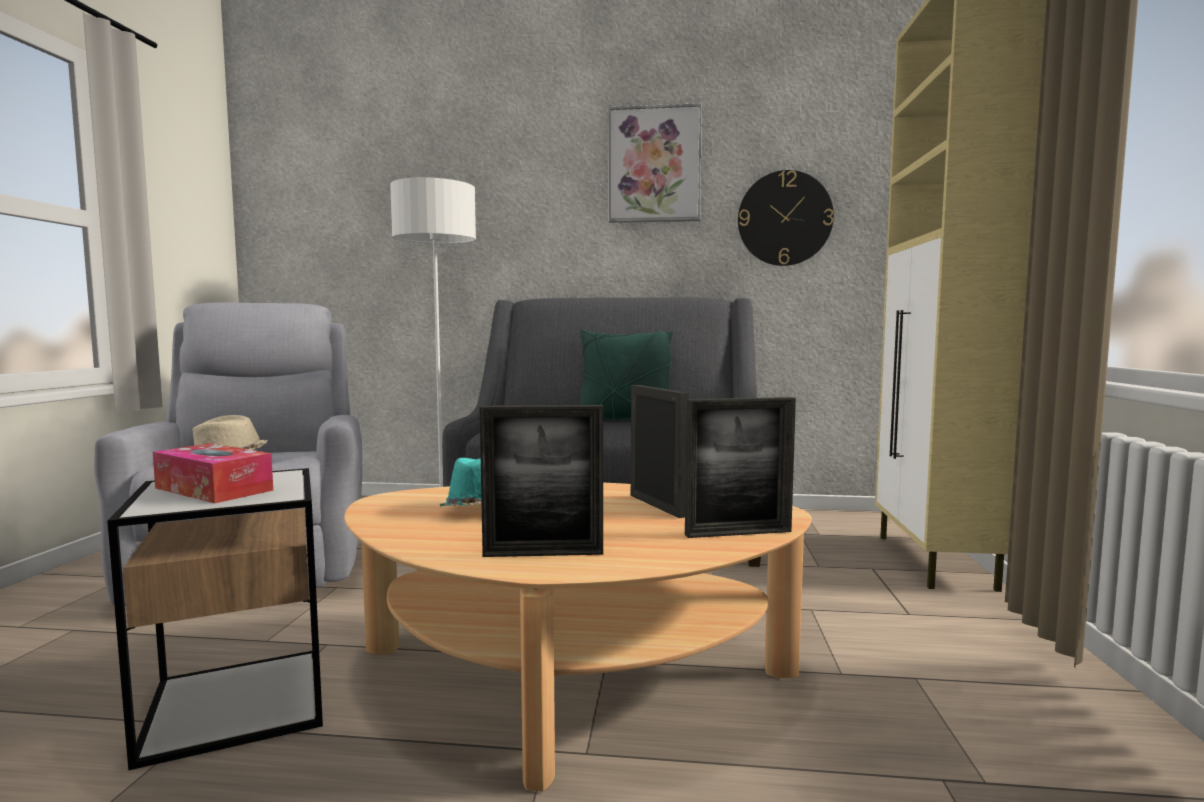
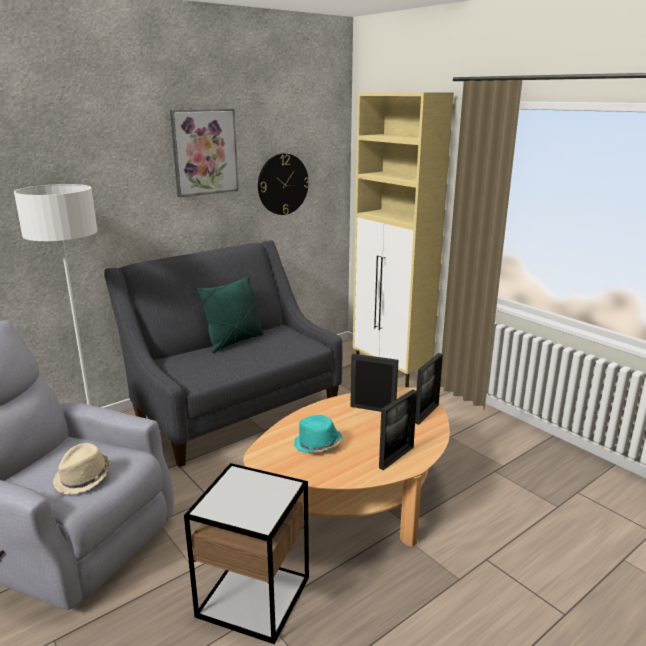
camera: 45 degrees left, 15 degrees up
(213, 489) = (244, 499): tissue box -> none

